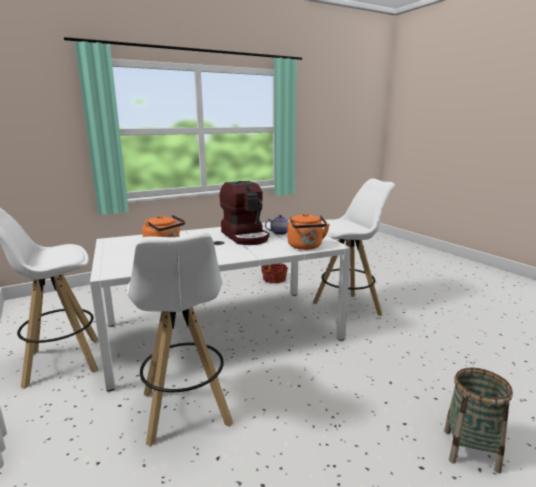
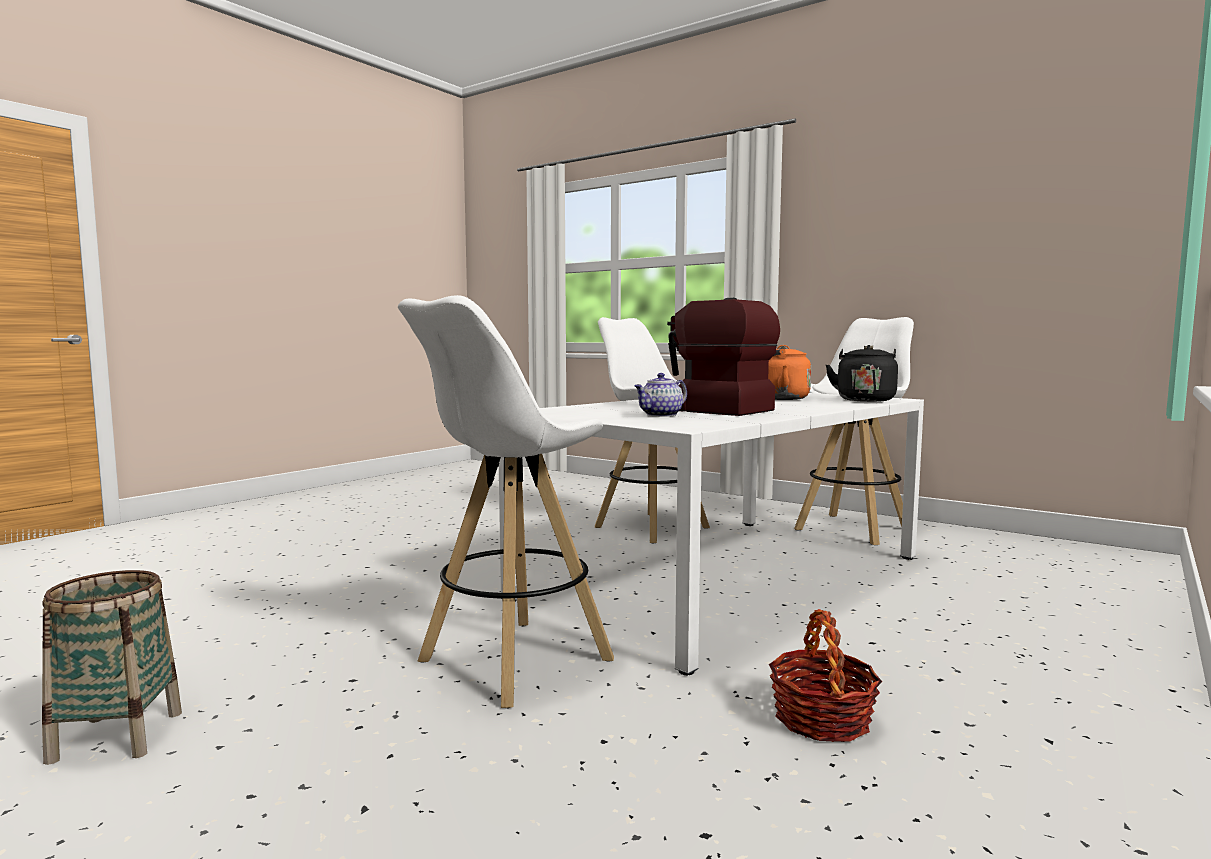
camera: 155 degrees right, 10 degrees down
(130, 240) = (864, 400): none -> black kettle
(306, 247) = (575, 408): orange kettle -> none
(471, 450) = (352, 545): basket -> basket (116, 736)

